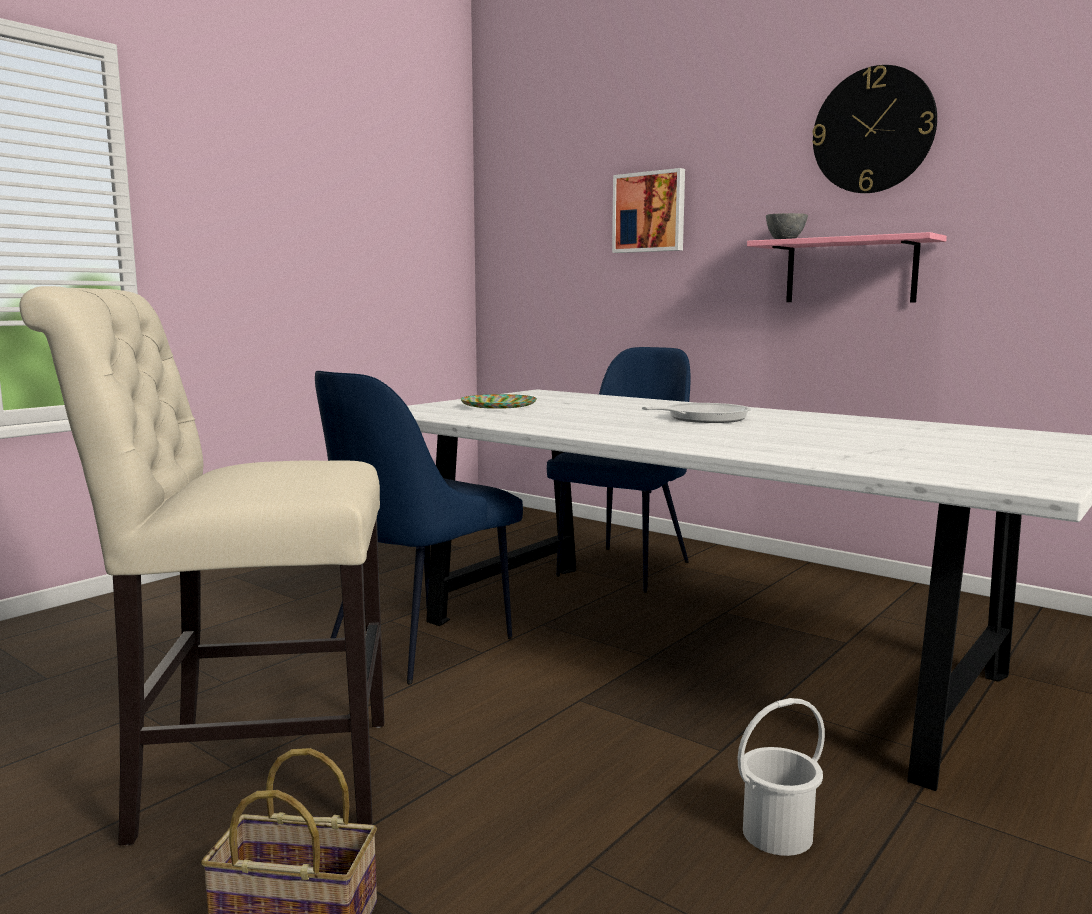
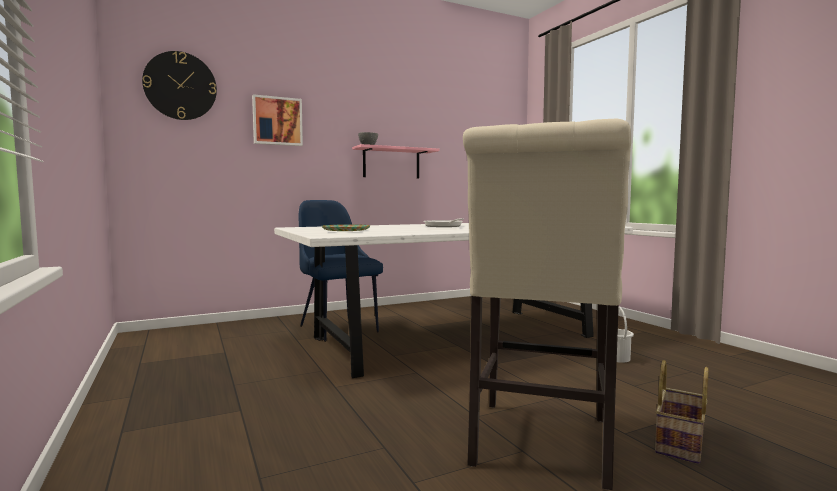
camera: 65 degrees left, 5 degrees down
(420, 645) = (388, 384): blue chair -> none
(873, 130) = (397, 101): wall clock -> wall clock (180, 86)

